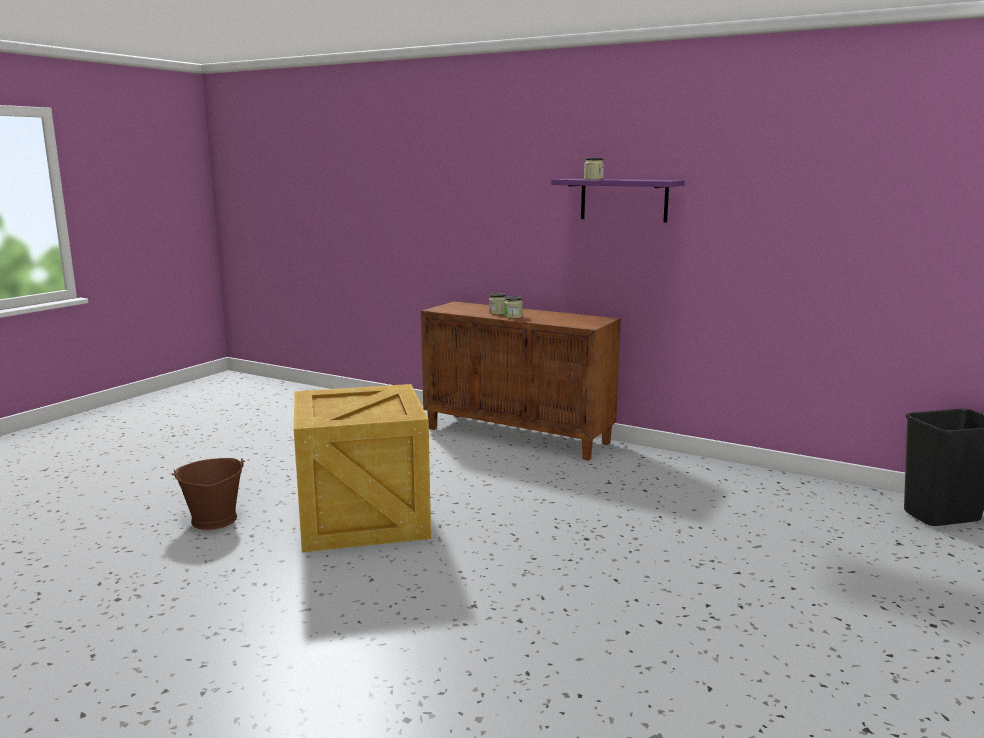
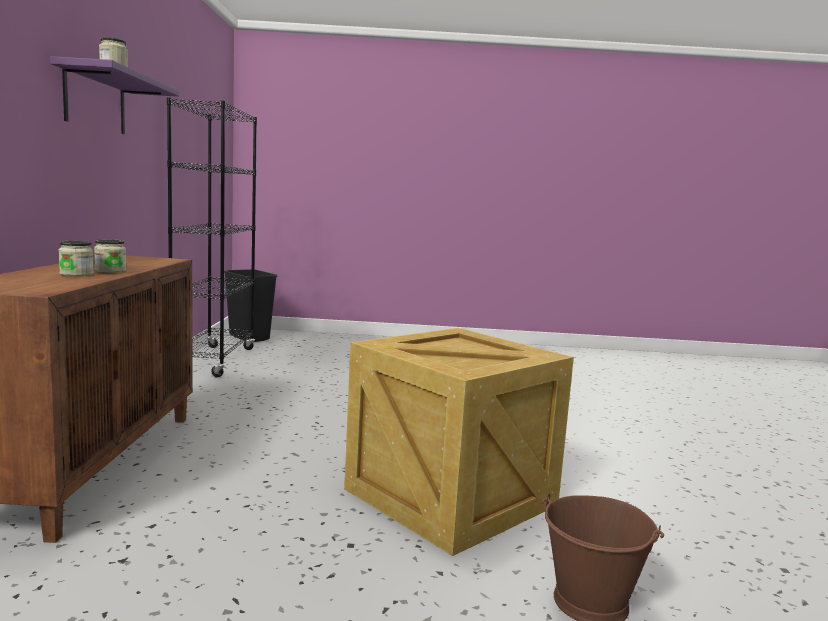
camera: 120 degrees left, 5 degrees down
(791, 485) = (214, 361): none -> black bookcase

